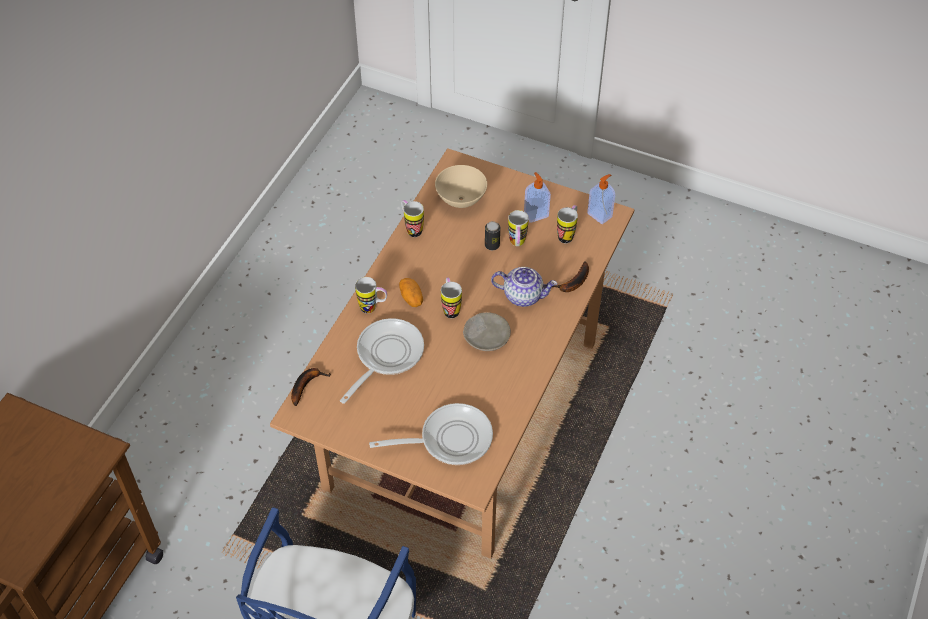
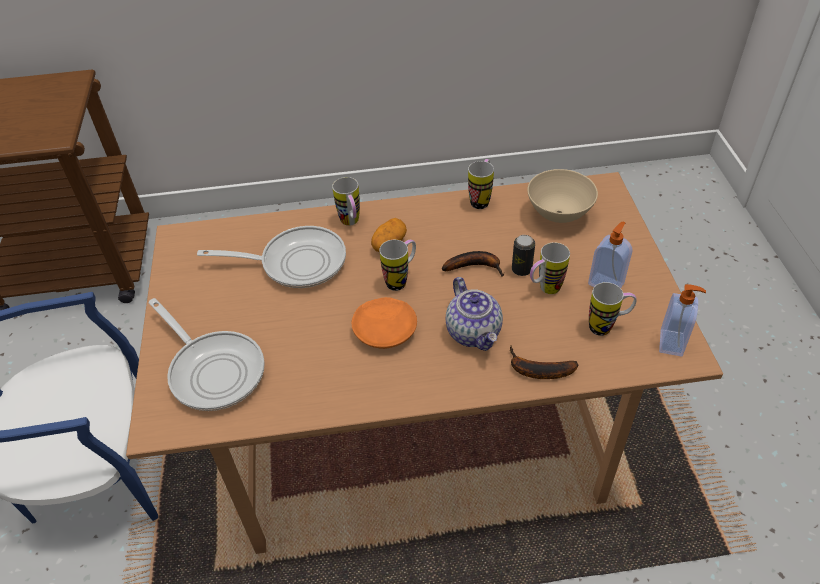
camera: 60 degrees right, 5 degrees down
(306, 385) = (219, 226): banana -> banana (475, 266)
(486, 336) = (385, 329): beige plate -> orange plate

